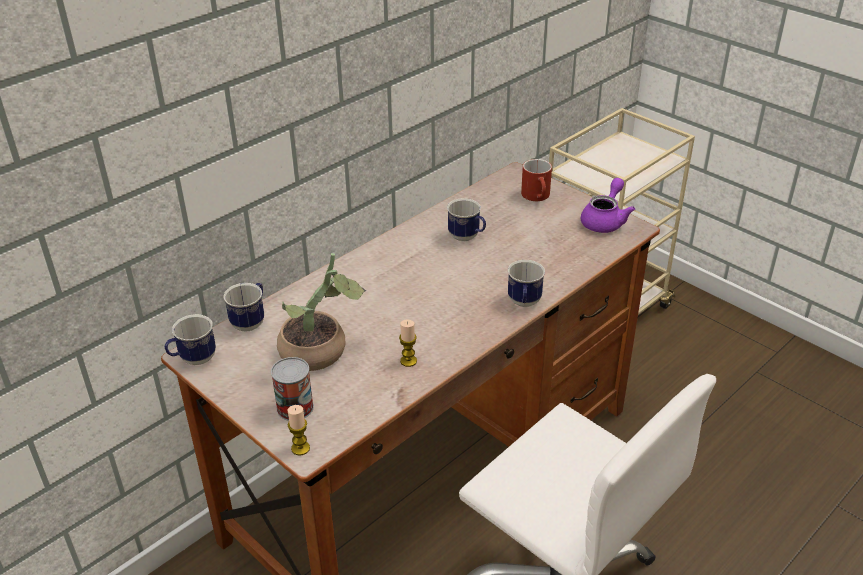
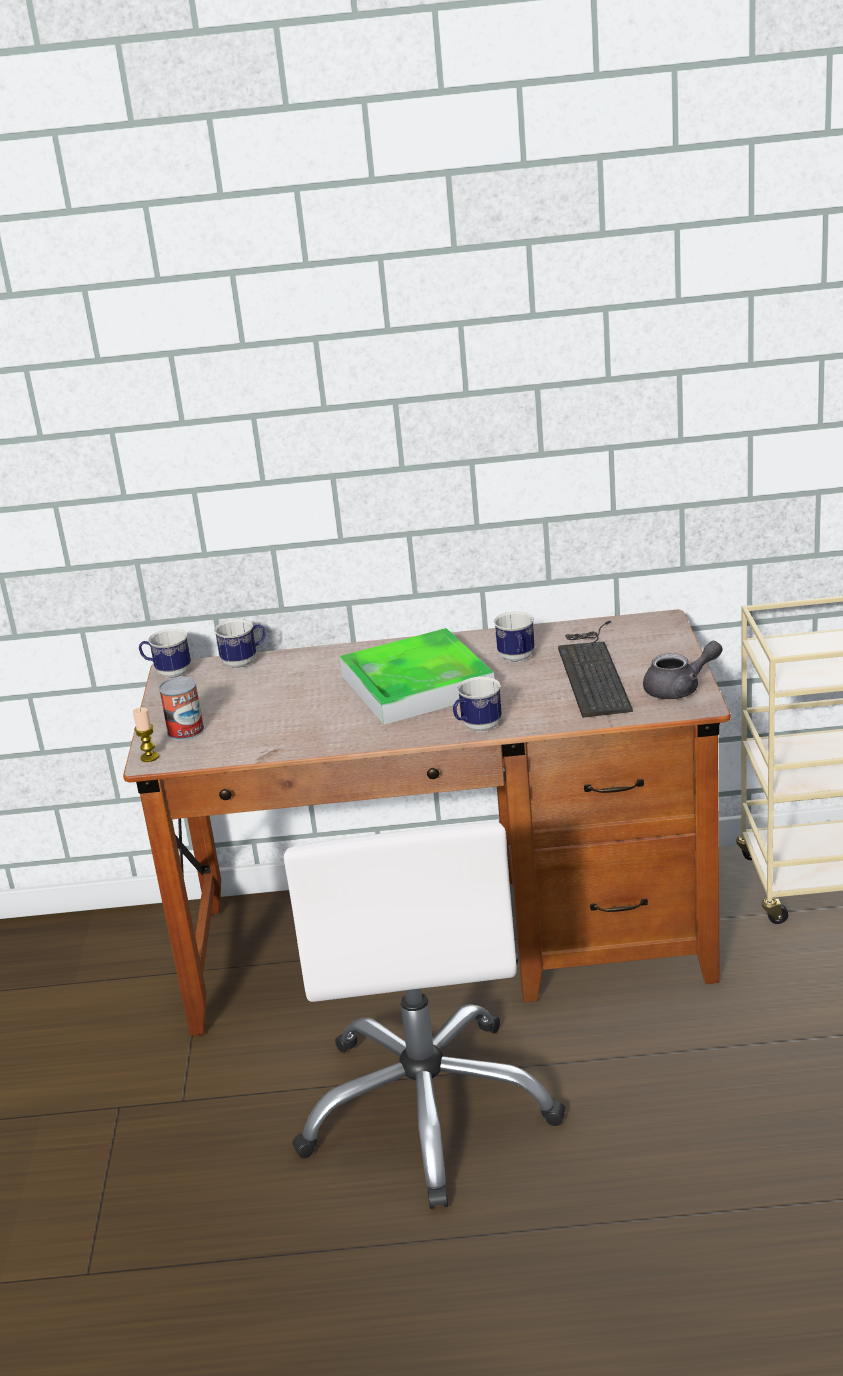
camera: 45 degrees right, 10 degrees down
(321, 353) = (259, 702): potted plant -> none
(408, 361) = (312, 733): candle -> none
(426, 286) = (417, 685): none -> tray
(531, 227) = (593, 670): none -> keyboard
(538, 197) = (647, 647): red mug -> none
(605, 220) = (680, 689): purple teapot -> grey teapot

